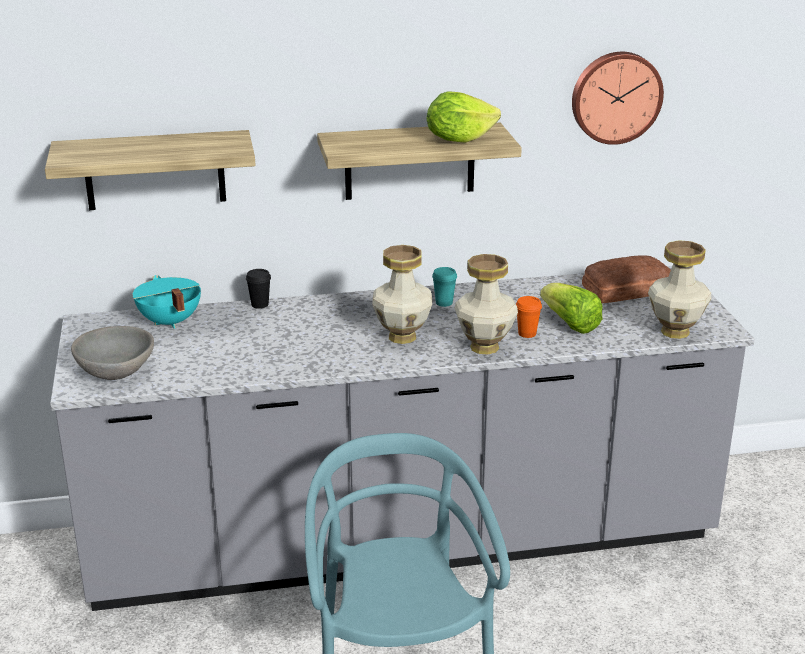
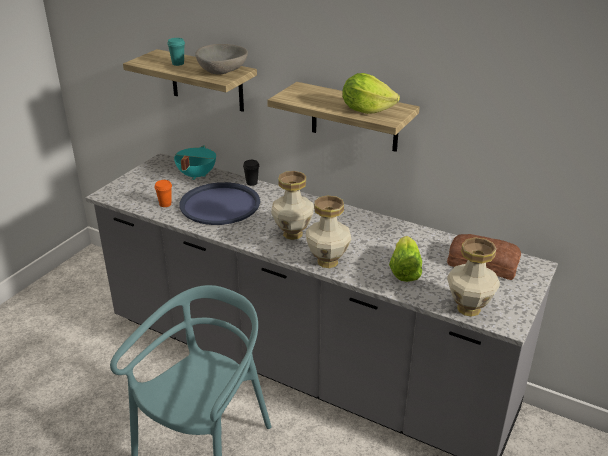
camera: 40 degrees right, 5 degrees up
(116, 372) = (133, 193): grey bowl -> grey bowl (222, 71)
(261, 341) = (220, 204): none -> blue tray
(444, 303) = (350, 222): turquoise cup -> turquoise cup (178, 63)
(527, 333) = (367, 264): orange cup -> orange cup (165, 204)
(615, 97) = (513, 109): wall clock -> none

